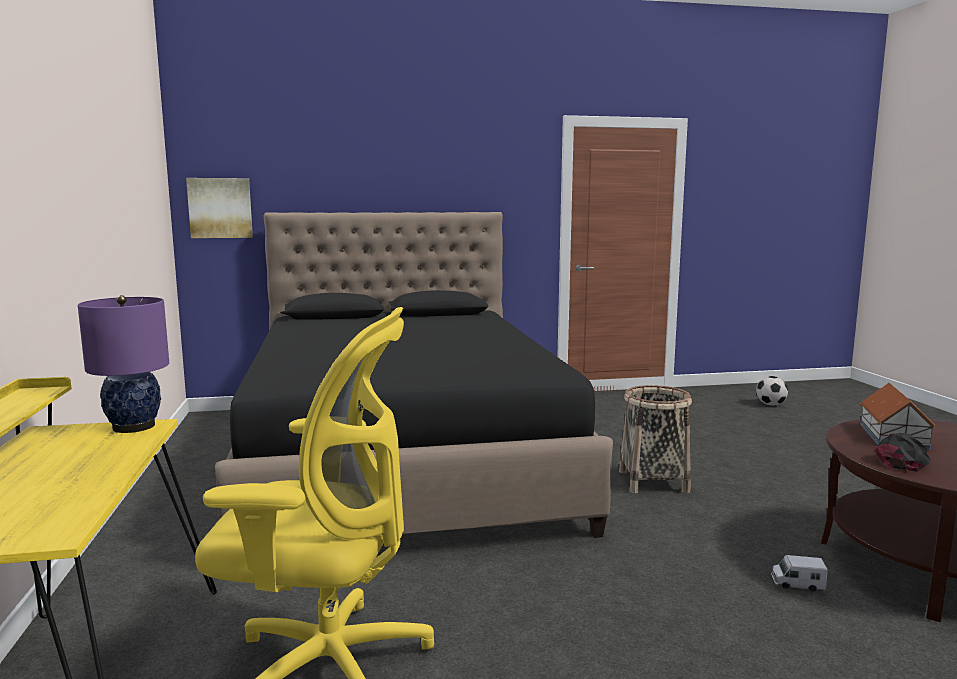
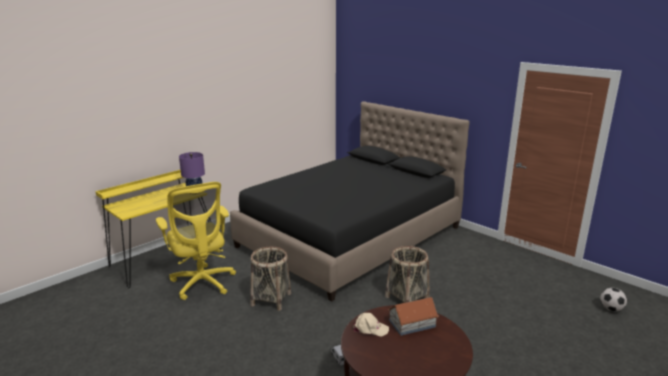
camera: 55 degrees right, 10 degrees up
(220, 208) = (351, 95): picture -> none
(528, 592) = (271, 299): none -> basket
(904, 461) = (370, 328): black cap -> beige cap

